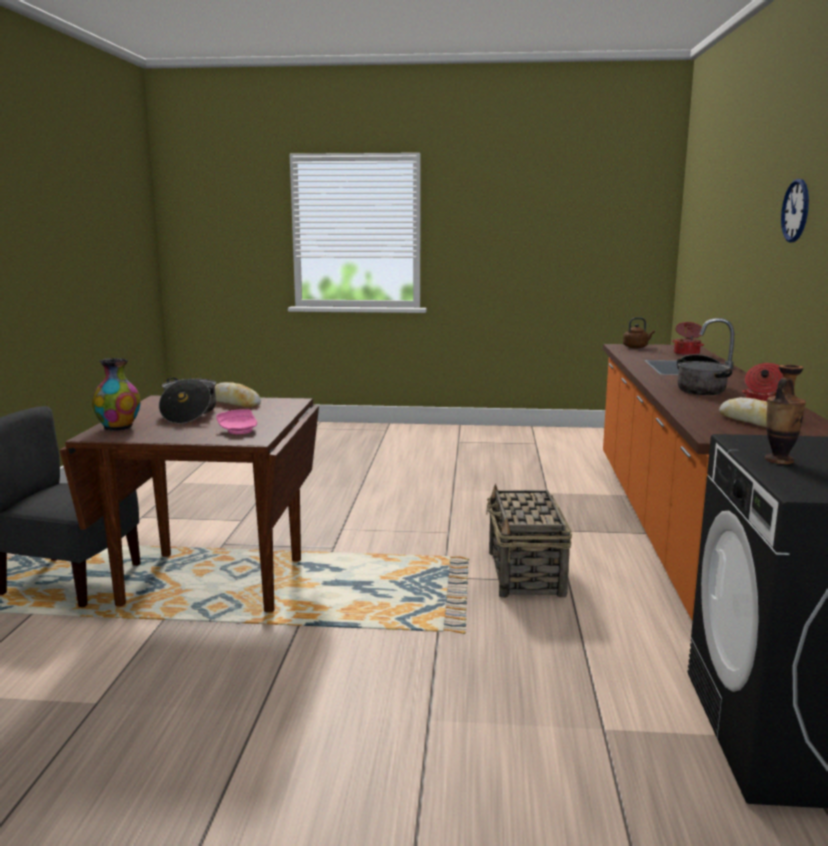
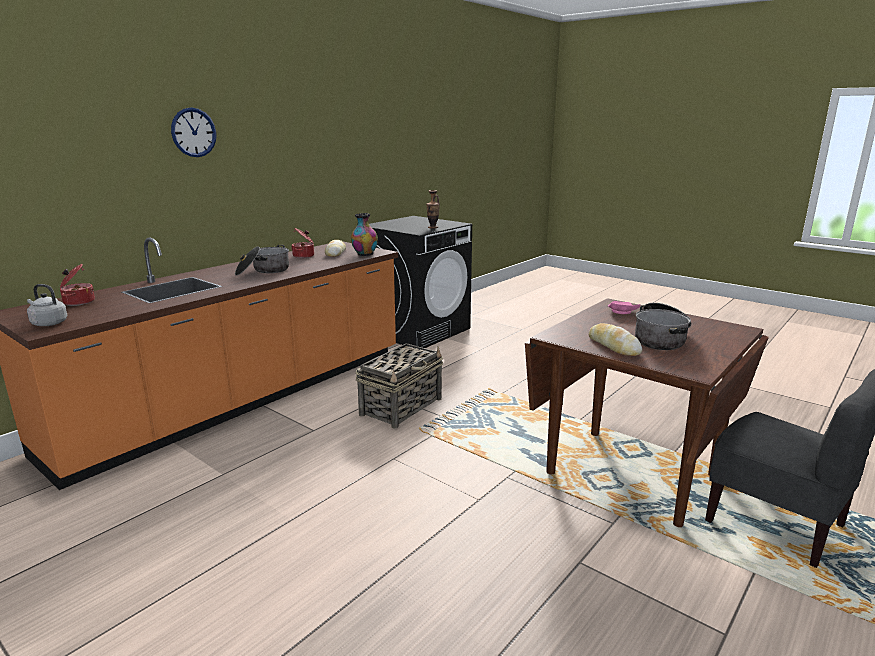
camera: 145 degrees left, 5 degrees up
(119, 428) = (724, 333): vase -> vase (364, 254)
(636, 347) = (48, 323): brown kettle -> grey kettle

